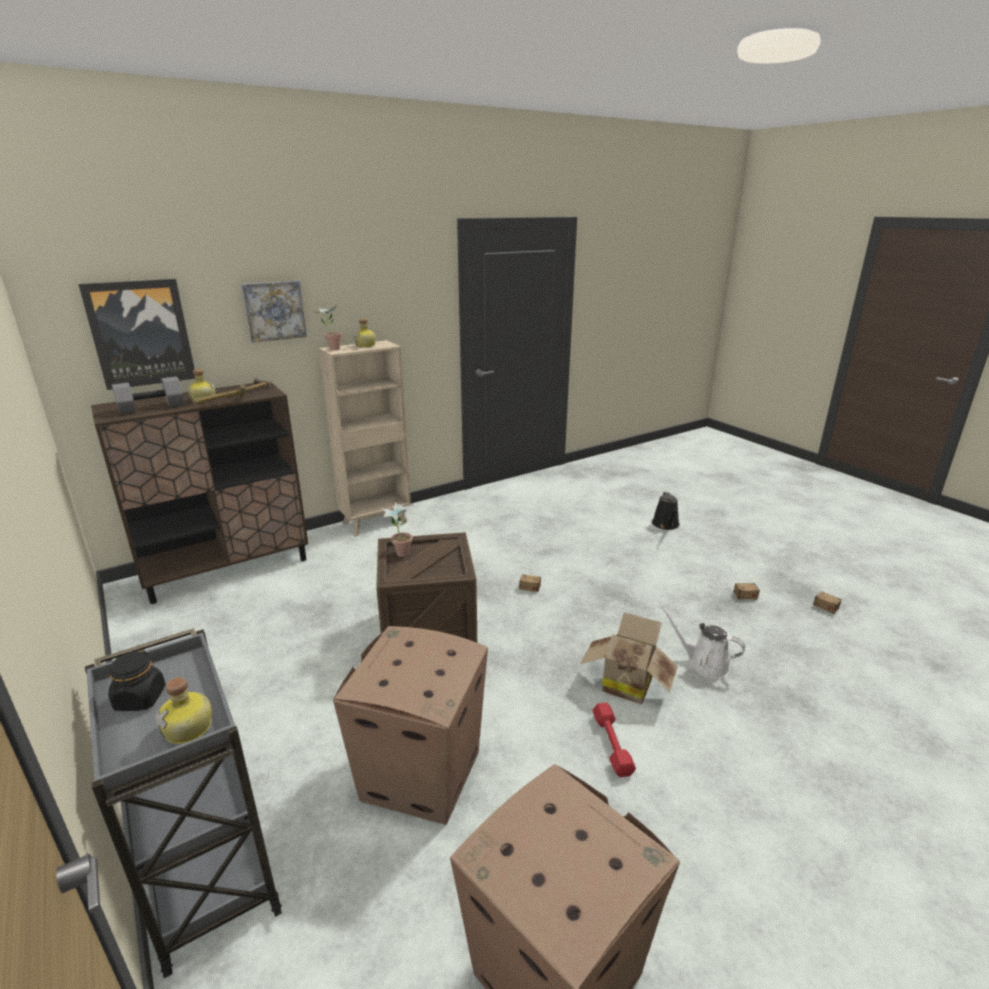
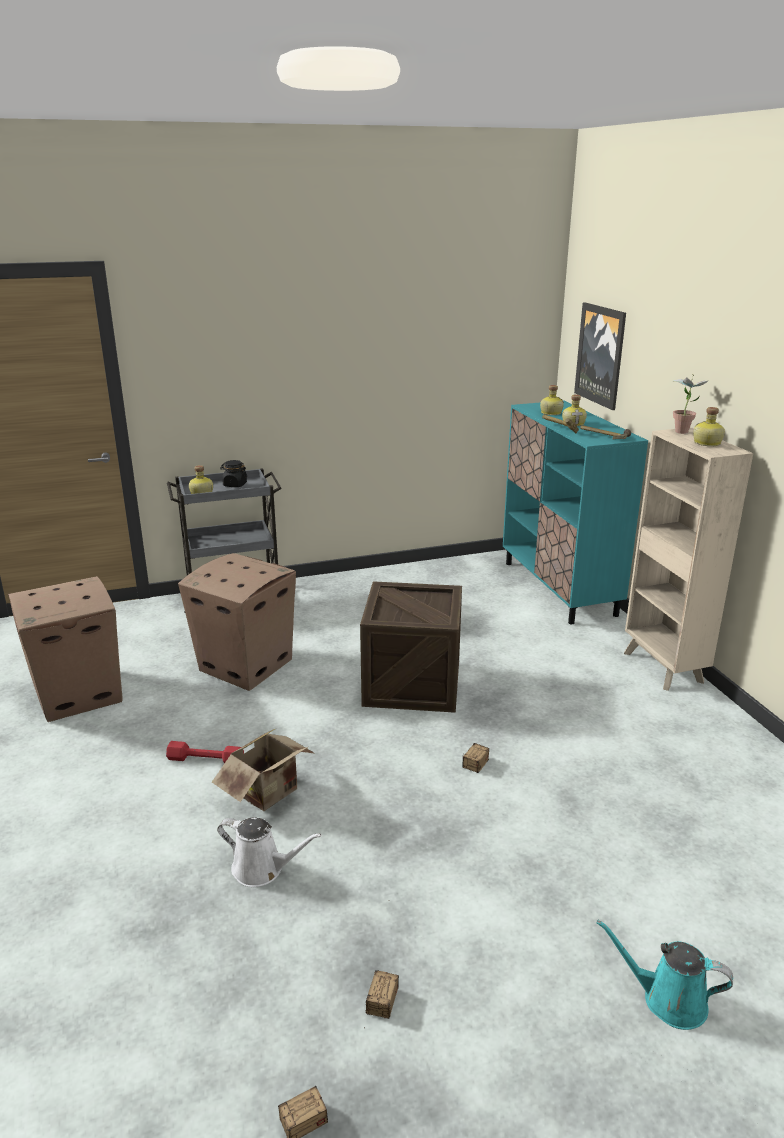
camera: 105 degrees right, 0 degrees up
(151, 408) = (550, 413): grey dumbbell -> bottle
(228, 568) = (559, 588): brown cabinet -> turquoise cabinet
(274, 310) = (676, 369): picture -> none
(401, 551) = (436, 598): potted plant -> none
(666, 525) = (668, 1000): black watering can -> turquoise watering can
(703, 664) = (262, 869): white watering can -> white watering can turned 60 degrees clockwise

